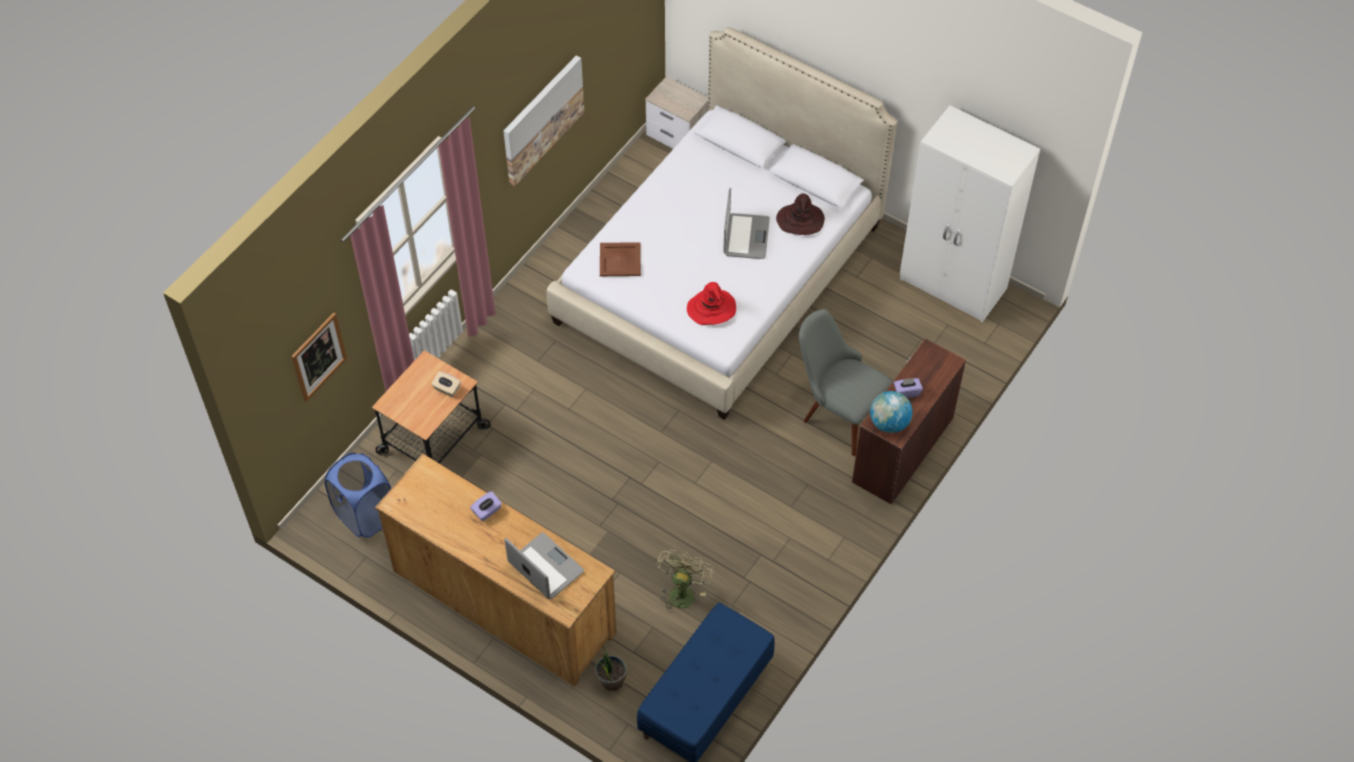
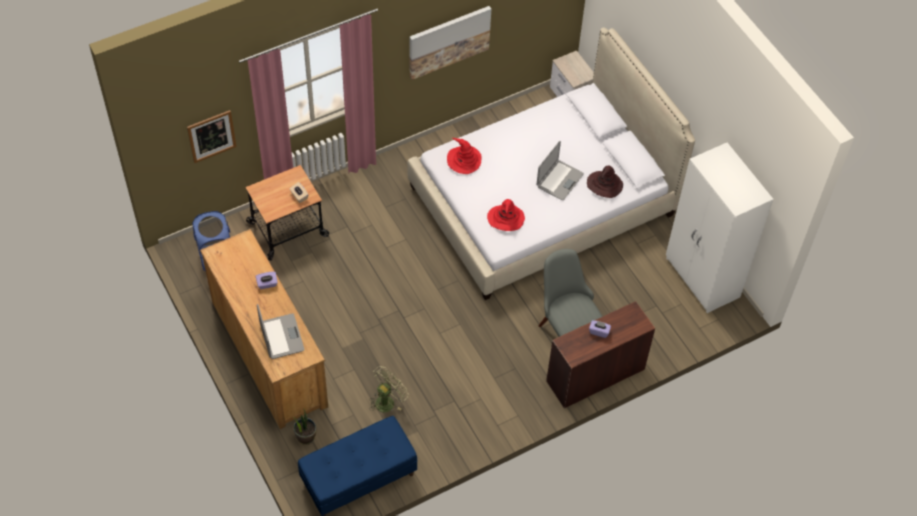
camera: 25 degrees right, 0 degrees up
(620, 260) = (464, 160): brown tray -> red hat
(889, 423) = (573, 347): globe -> none

